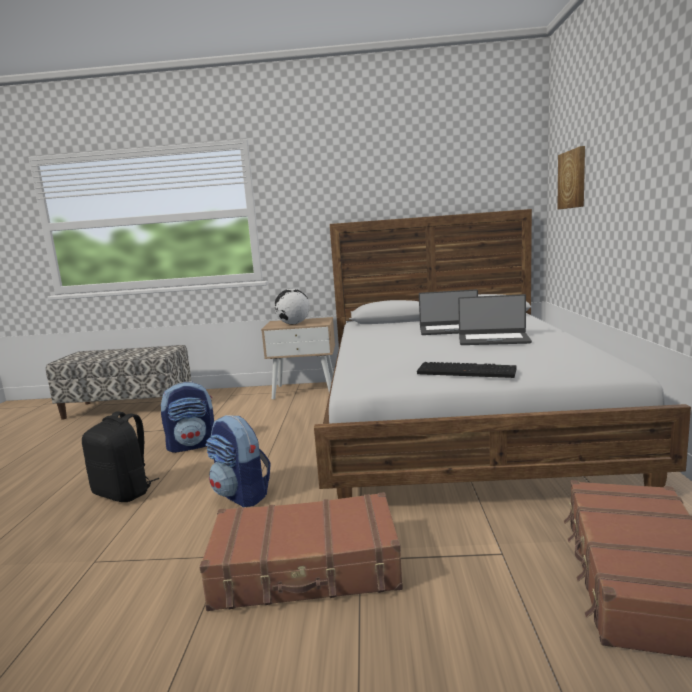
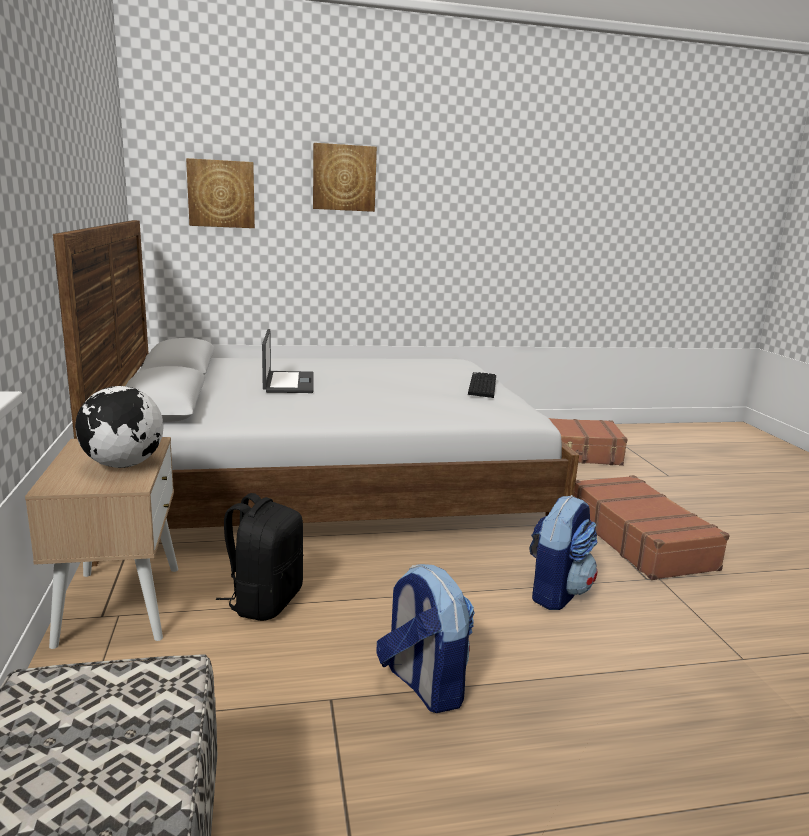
camera: 105 degrees left, 5 degrees up
(124, 492) = (613, 703): black backpack -> black backpack (264, 601)
(493, 339) = (353, 374): laptop -> none
(628, 140) = (344, 178): none -> picture

